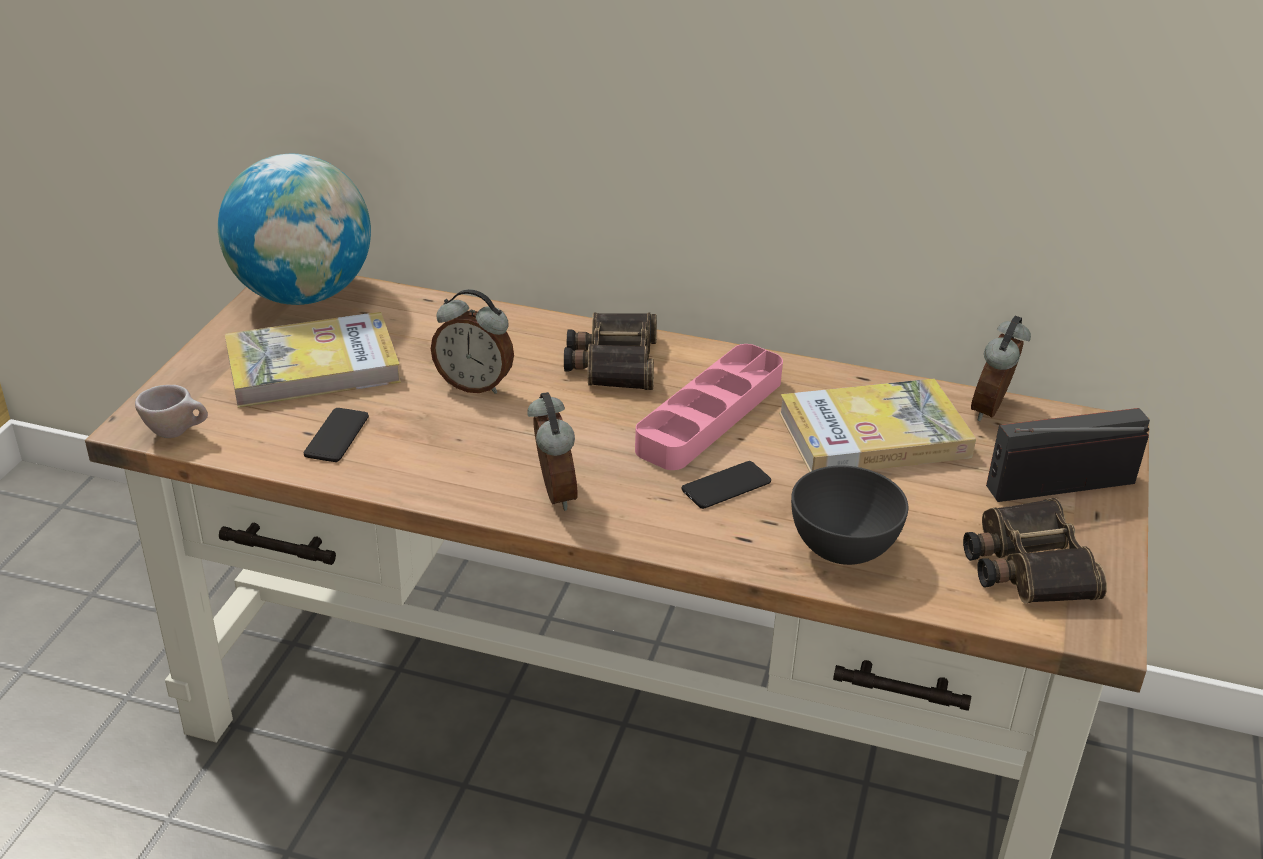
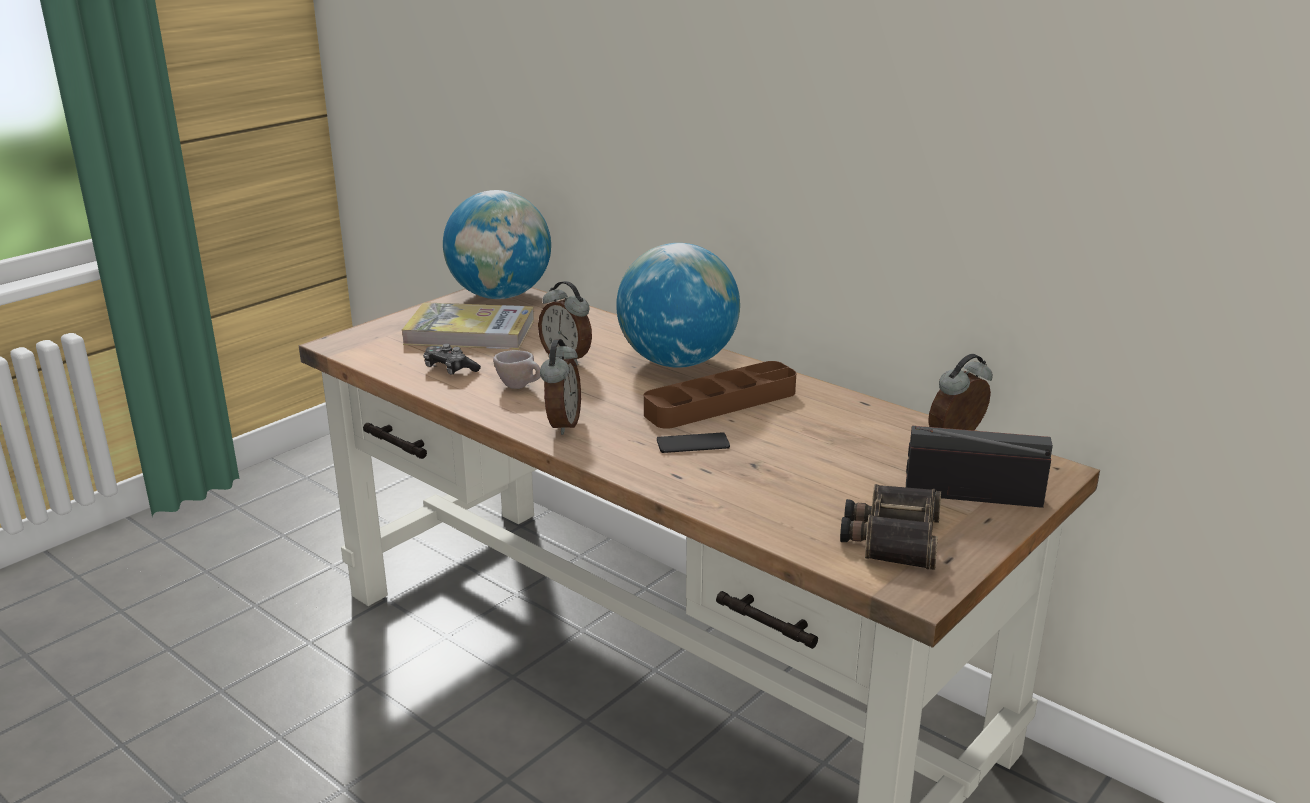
camera: 25 degrees right, 10 degrees down
(178, 432) = (355, 350): beige cup -> beige cup (520, 387)
(336, 436) = (450, 369): phone -> game controller
(612, 362) = (677, 362): binoculars -> globe
(710, 415) = (721, 403): pink tray -> brown tray
(842, 547) = (747, 495): grey bowl -> none
(874, 435) = (840, 436): book -> none

